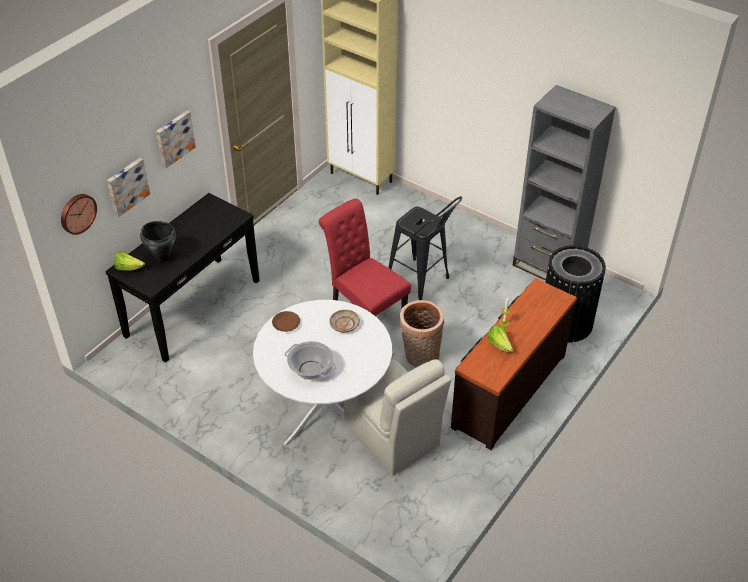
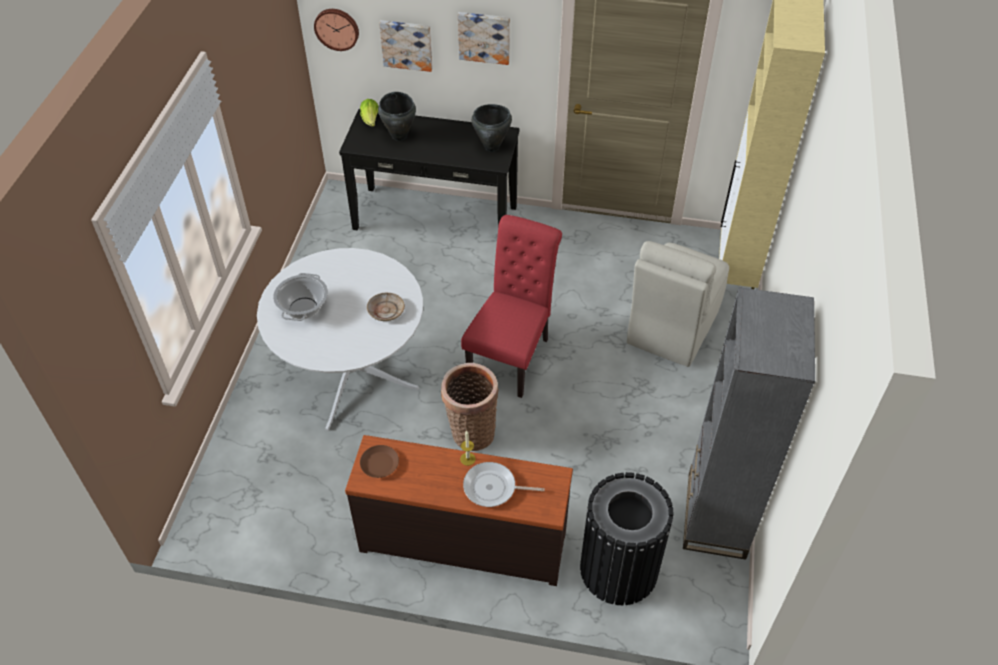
camera: 65 degrees right, 5 degrees up
(219, 212) = (492, 147): none -> black cooking pot
(286, 324) = (362, 264): brown plate -> brown plate (379, 464)
(393, 437) = (337, 449): beige chair -> beige chair (671, 328)
(422, 284) = (592, 392): black stool -> none
(499, 345) = (425, 466): lettuce -> none
(533, 318) = (493, 488): none -> frying pan

